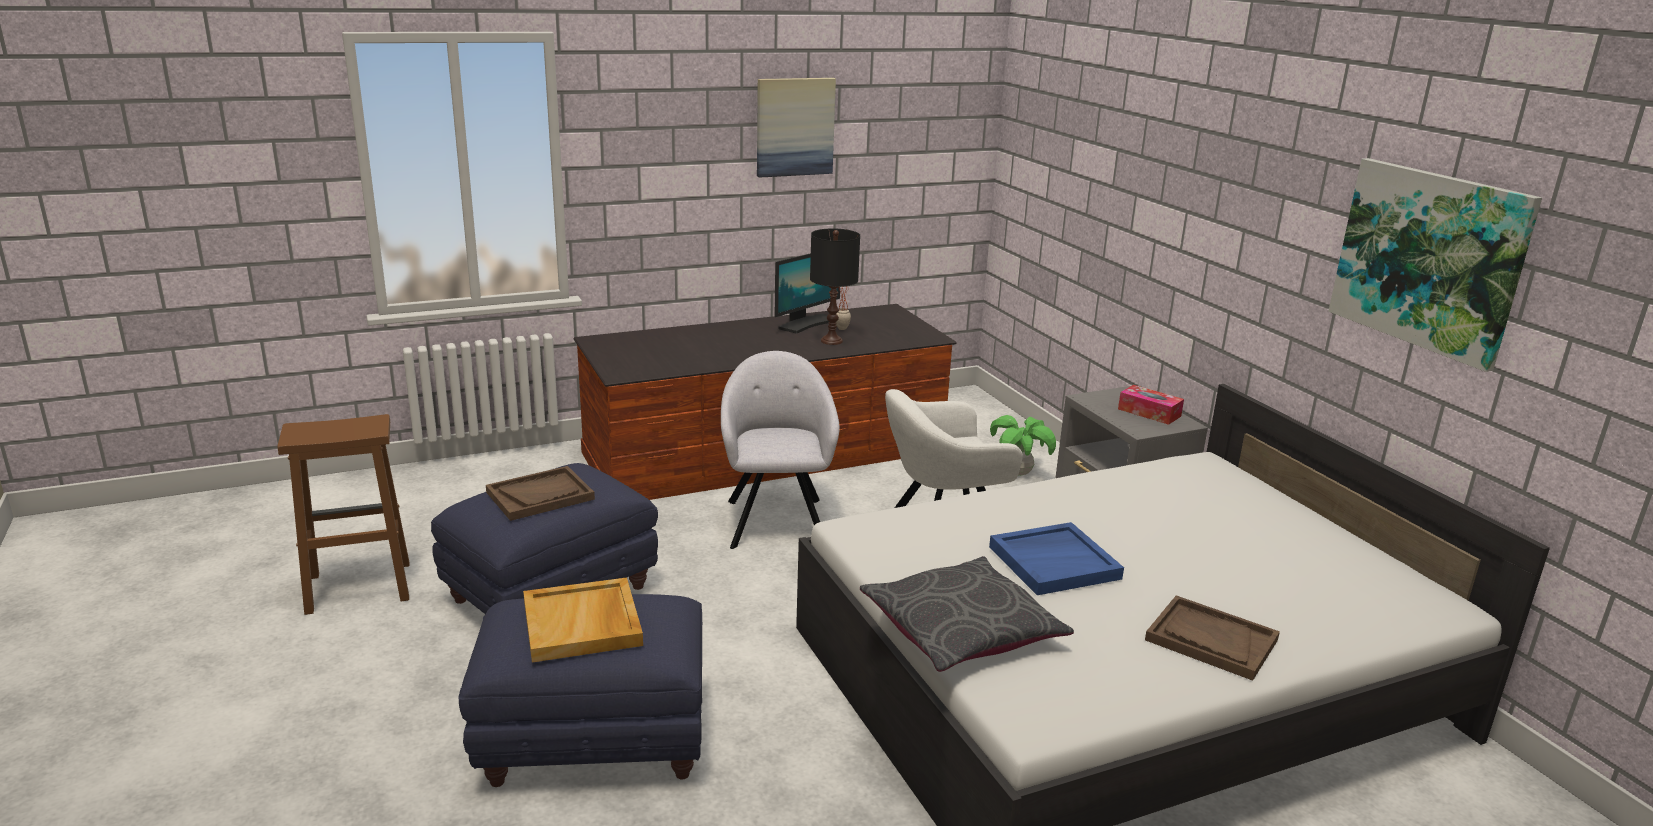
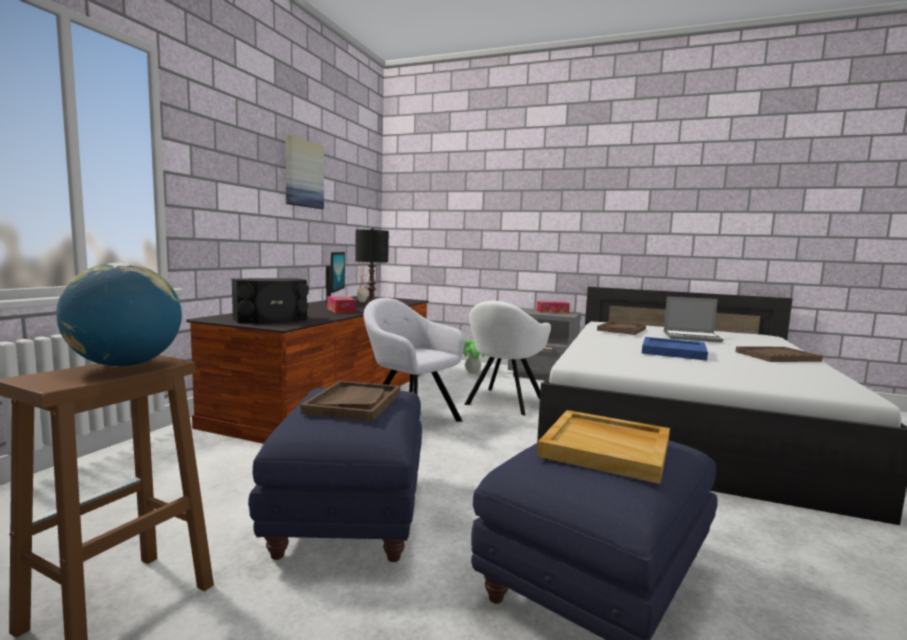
camera: 45 degrees left, 15 degrees down
(351, 428) = (125, 365): none -> globe
(638, 357) = (271, 319): none -> black speaker
(757, 349) = (341, 310): none -> tissue box
(961, 629) = (732, 377): grey pillow -> none
(1150, 492) = (621, 329): none -> brown tray
(1222, 551) = (692, 337): none -> laptop
(1429, 259) = (698, 197): picture -> none

